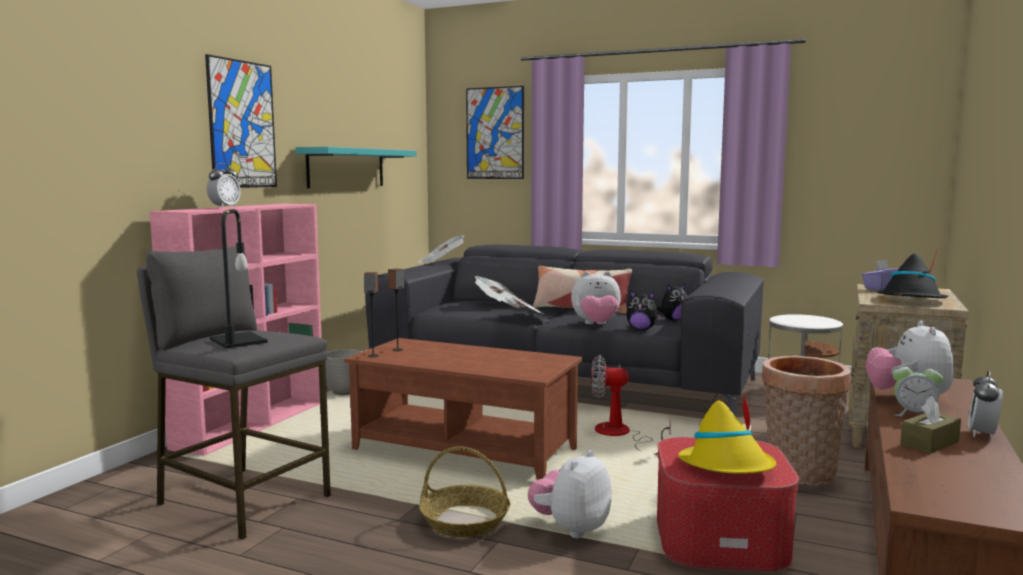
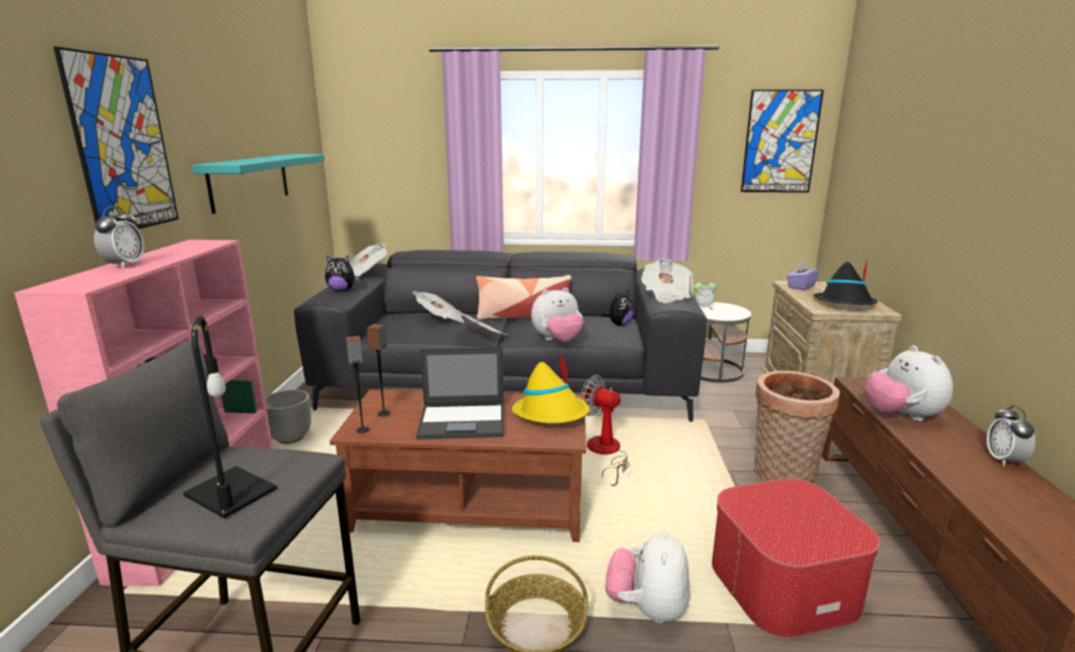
camera: 20 degrees left, 10 degrees up
(457, 359) = (463, 421): none -> laptop
(495, 133) = (401, 130): picture -> picture (780, 142)
(620, 435) = (606, 453): fan -> fan turned 45 degrees clockwise
(641, 329) = (602, 341): plush toy -> plush toy (342, 290)
(716, 287) = (666, 295): none -> newspaper
(727, 467) = (807, 529): yellow hat -> yellow hat (551, 414)
(914, 414) = (929, 440): alarm clock -> alarm clock (703, 307)
(929, 443) = (985, 484): brown tissue box -> none

